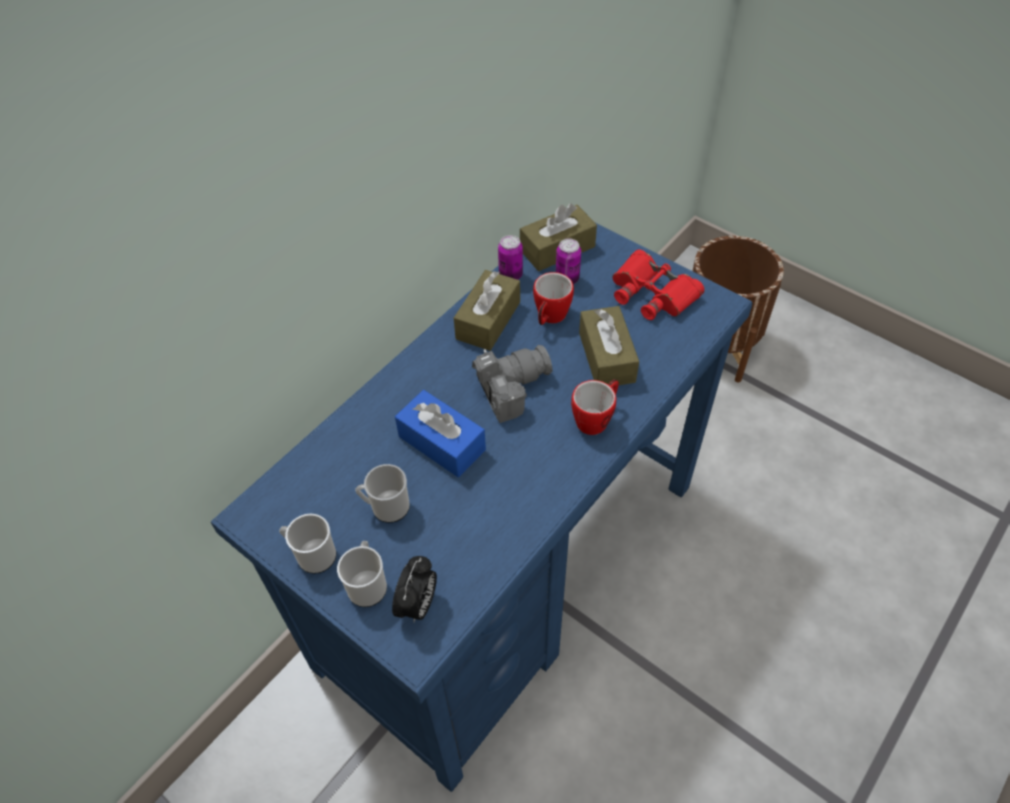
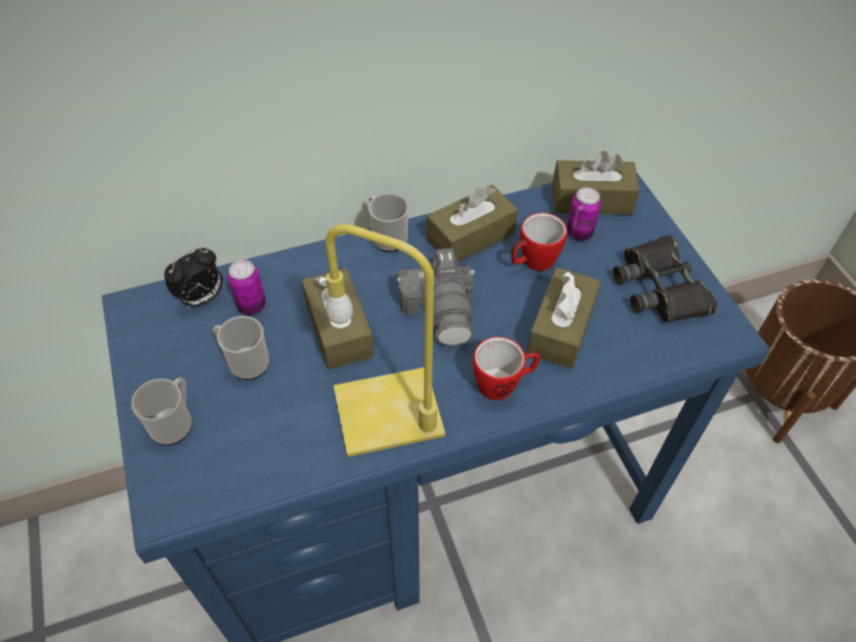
camera: 30 degrees right, 0 degrees up
(312, 555) = (152, 370): mug -> mug (387, 237)
(418, 605) = (200, 468): alarm clock -> alarm clock (202, 298)
(442, 443) = (339, 329): blue tissue box -> brown tissue box
(509, 387) = (441, 310): camera -> camera turned 75 degrees clockwise
(510, 275) = (525, 204): can -> can (252, 305)
(529, 481) = (391, 410): none -> yellow table lamp
(652, 293) = (659, 287): red binoculars -> black binoculars

